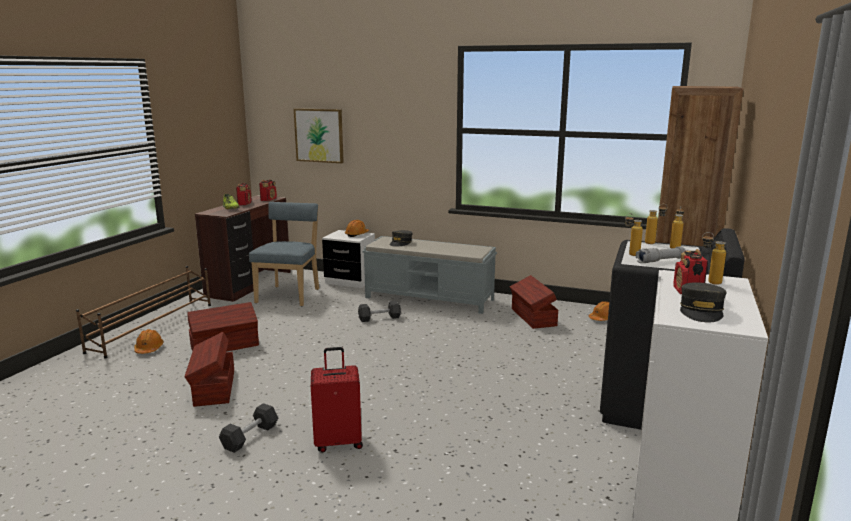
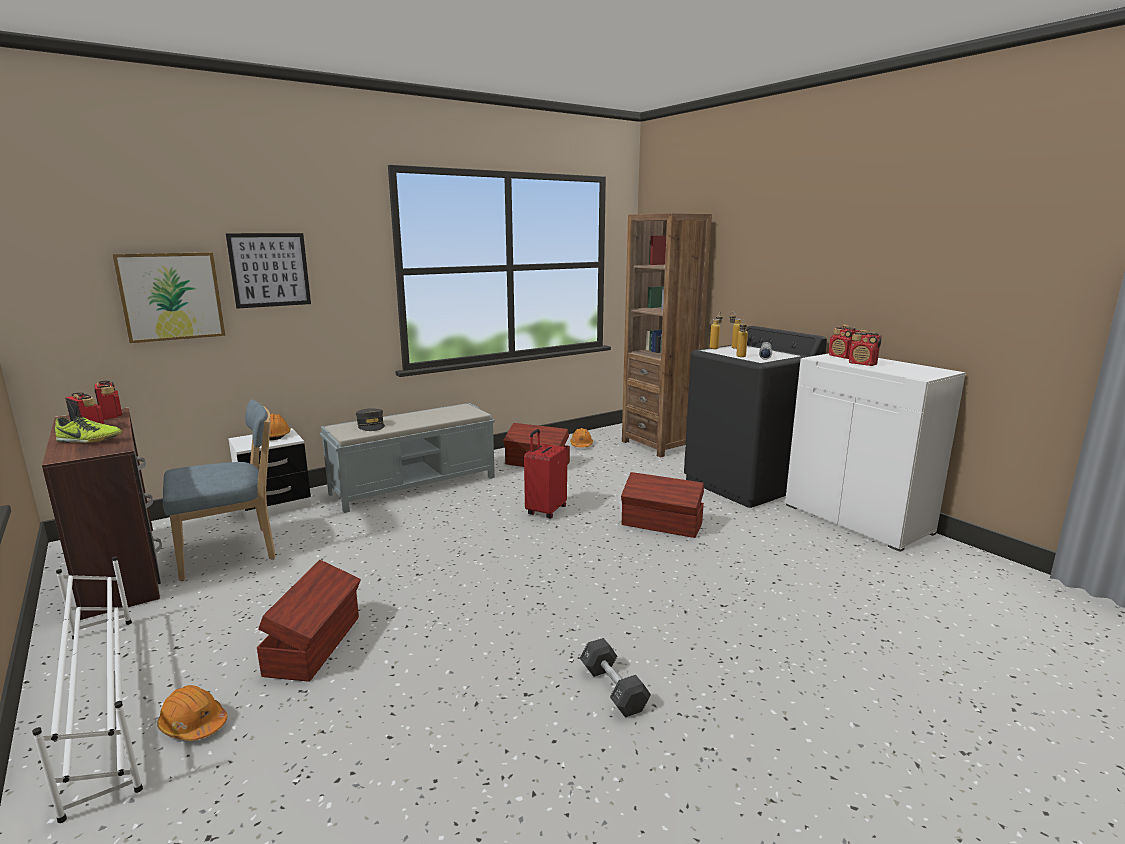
camera: 55 degrees left, 0 degrees up
(153, 327) = (103, 700): brown shoe rack -> white shoe rack
(213, 388) = (440, 687): brown storage box -> brown storage box (662, 525)
(290, 295) = (232, 552): blue chair -> blue chair turned 105 degrees clockwise
(338, 442) = (679, 631): red suitcase -> red suitcase (545, 511)
(372, 123) = (269, 270): none -> picture
(379, 318) = (416, 523): black dumbbell -> none
(701, 311) = (907, 370): grey cap -> none
(709, 282) = (842, 357): bottle -> radio

